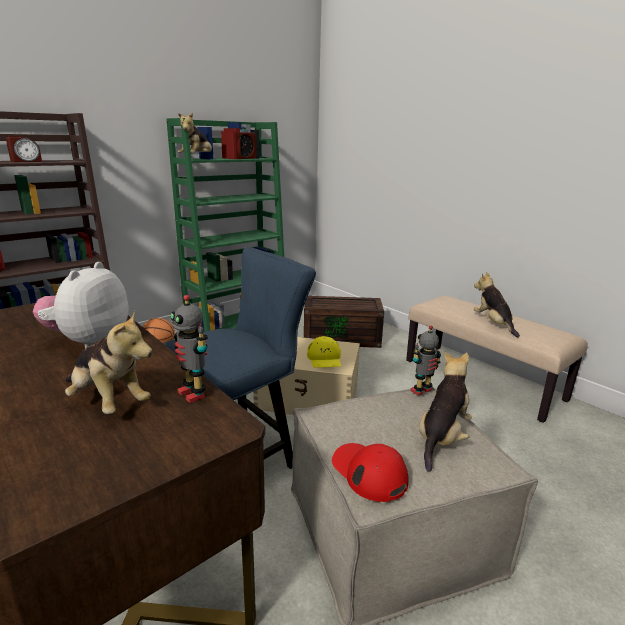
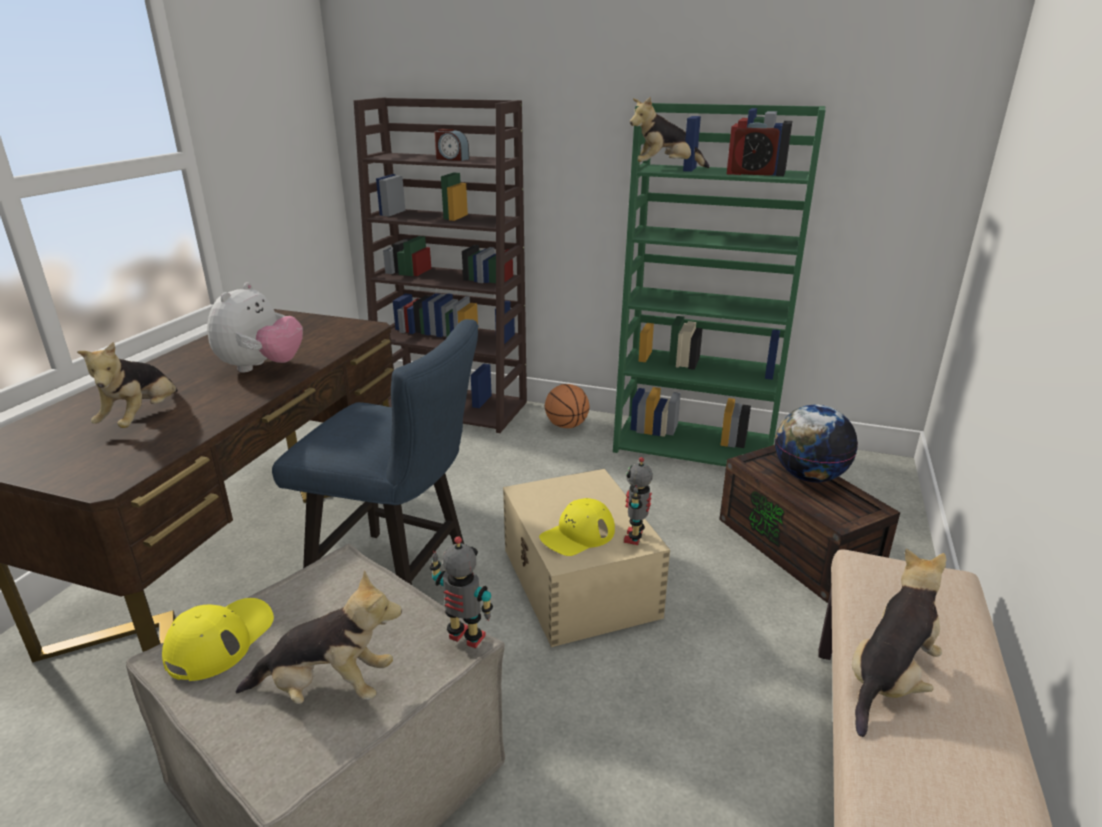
camera: 60 degrees right, 5 degrees up
(89, 341) = (261, 367): plush toy -> plush toy turned 120 degrees clockwise
(193, 393) = (168, 446): toy robot -> toy robot (635, 537)
(338, 301) = (808, 476): none -> globe
(369, 472) = (220, 640): red cap -> yellow cap

